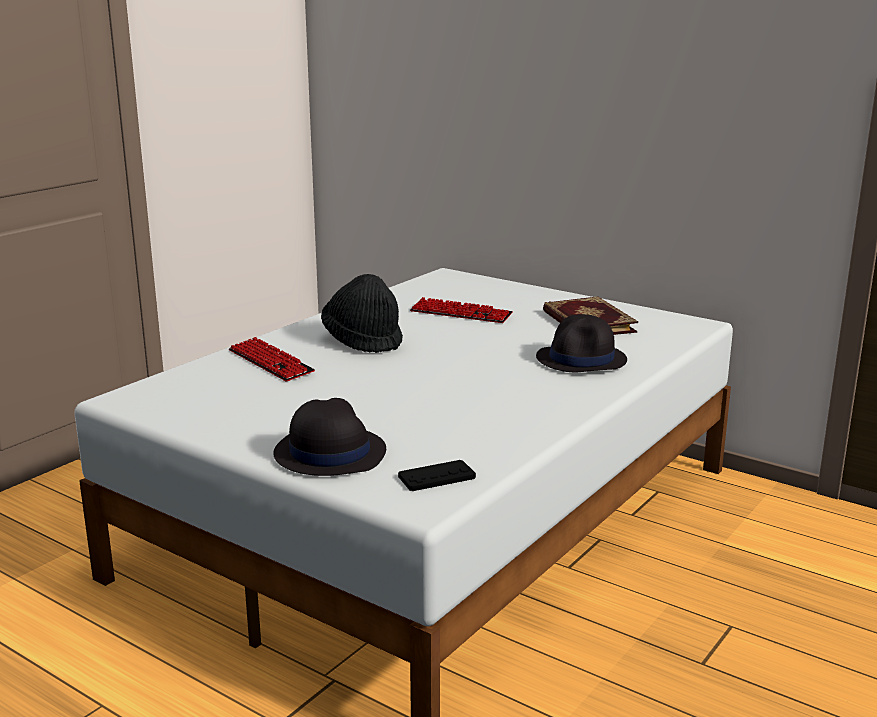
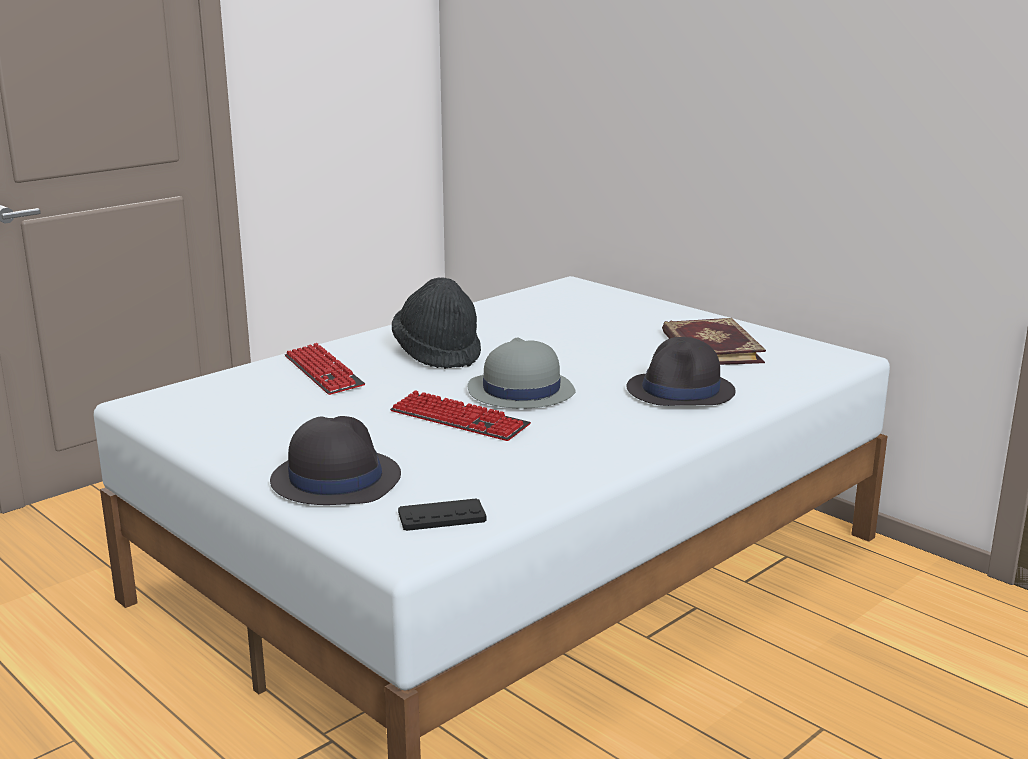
camera: 10 degrees right, 0 degrees up
(449, 368) = (520, 391): none -> grey hat
(461, 313) = (565, 329): keyboard -> keyboard (459, 419)

